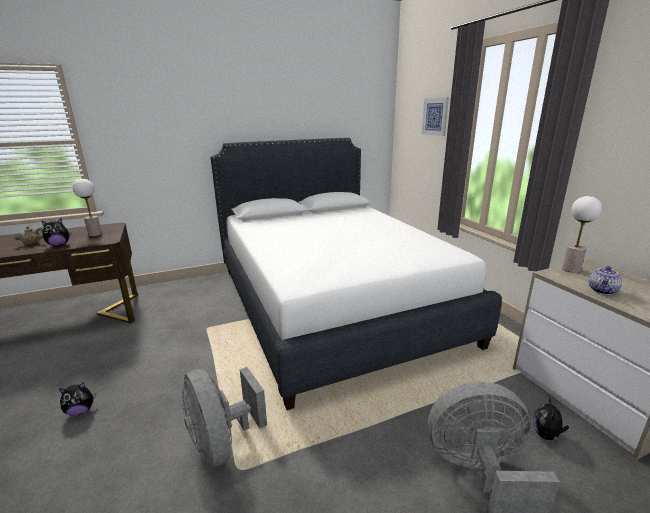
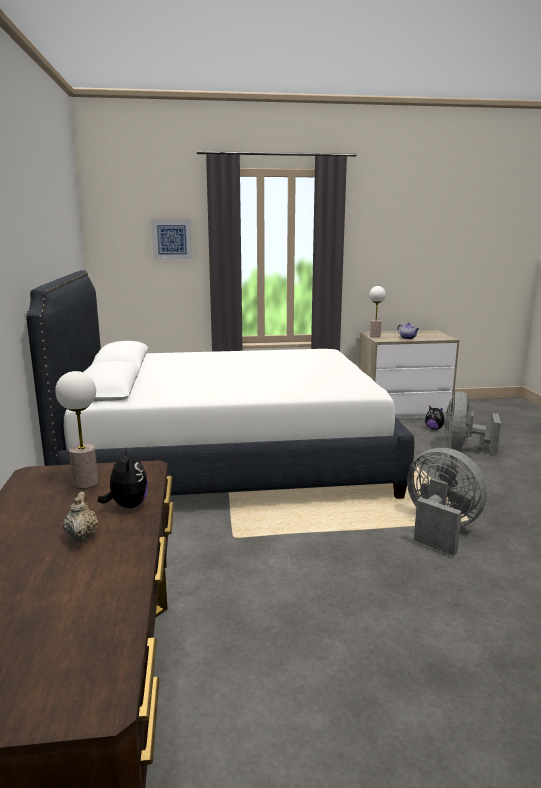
camera: 75 degrees left, 5 degrees down
(81, 411) = (387, 622): plush toy -> none
(222, 442) = (440, 528): grey fan -> grey fan turned 120 degrees counterclockwise

